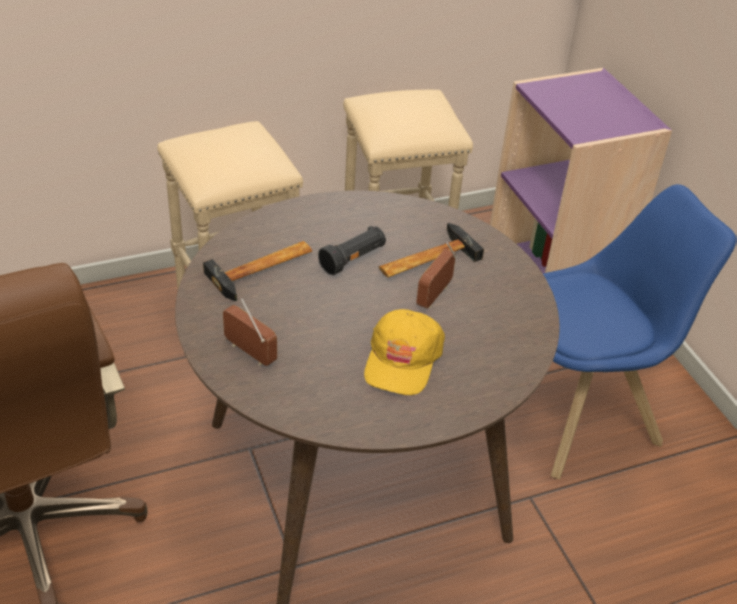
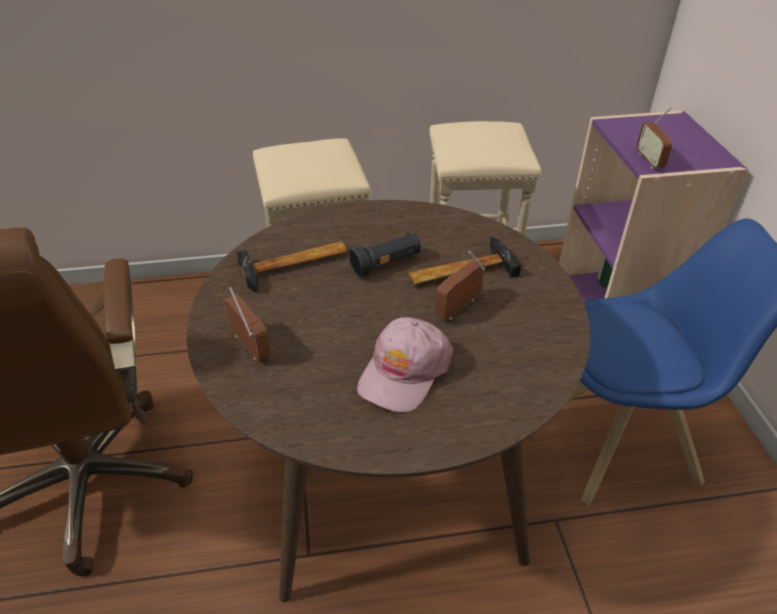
camera: 15 degrees right, 0 degrees up
(402, 360) = (404, 371): yellow cap -> pink cap
(580, 128) = (649, 161): none -> radio

